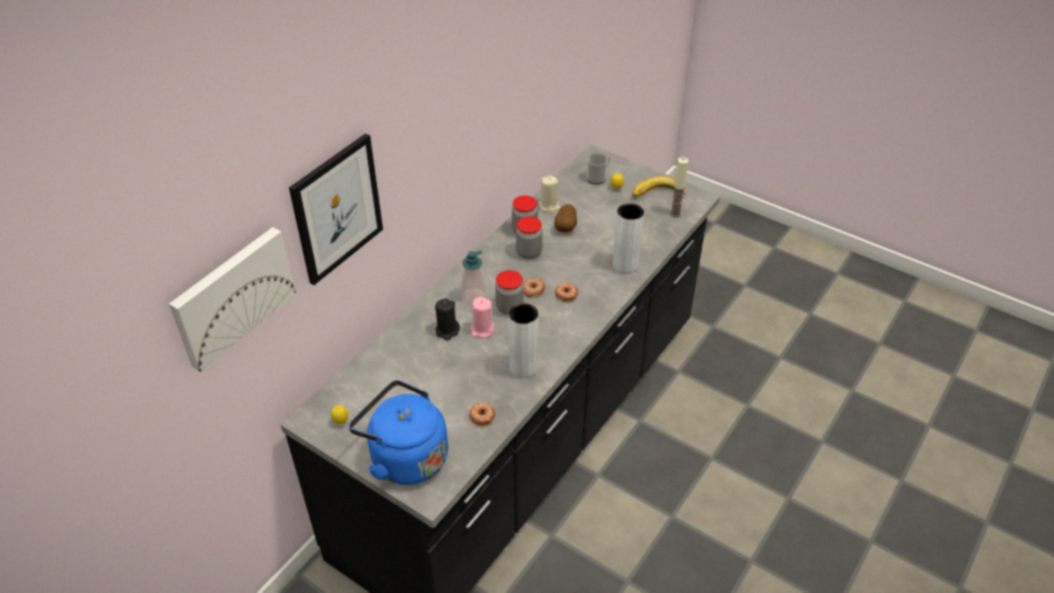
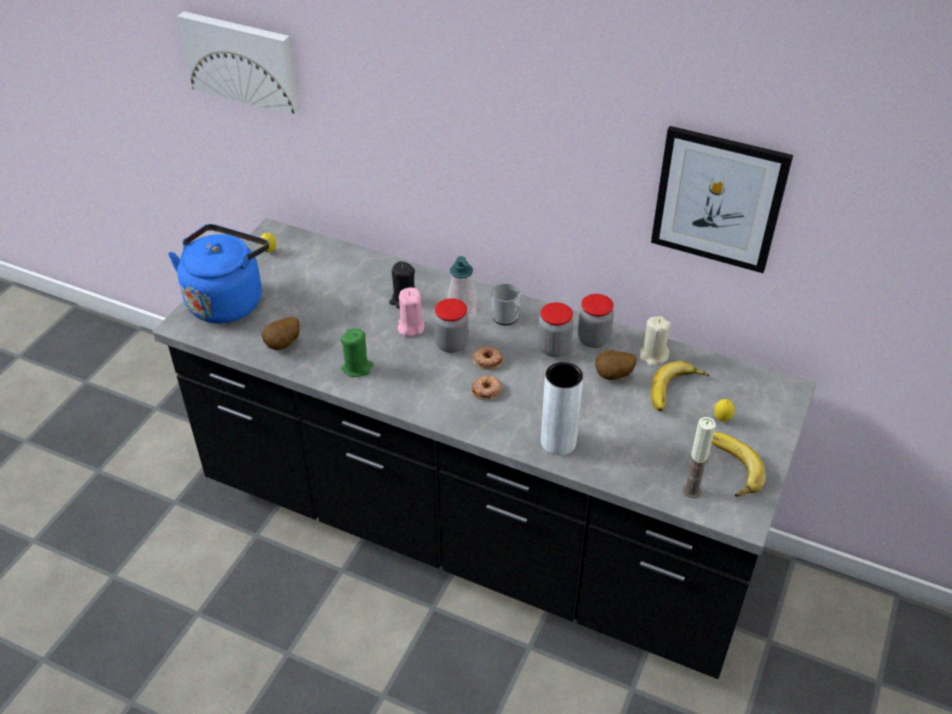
camera: 80 degrees right, 0 degrees up
(337, 209) = (365, 84): picture -> picture (718, 199)
(482, 416) = (283, 345): donut -> potato
(523, 367) = (357, 367): grey vase -> green candle
(587, 202) = (677, 392): none -> banana
(598, 178) = (737, 398): mug -> mug (507, 318)

